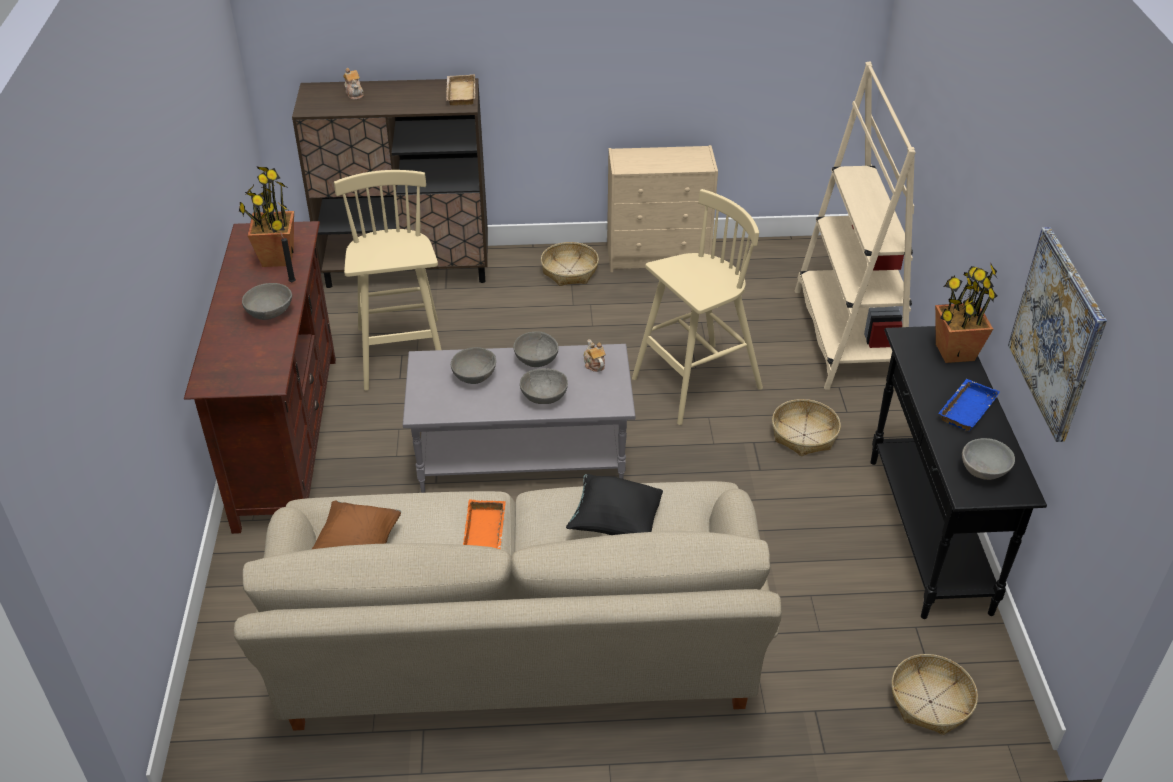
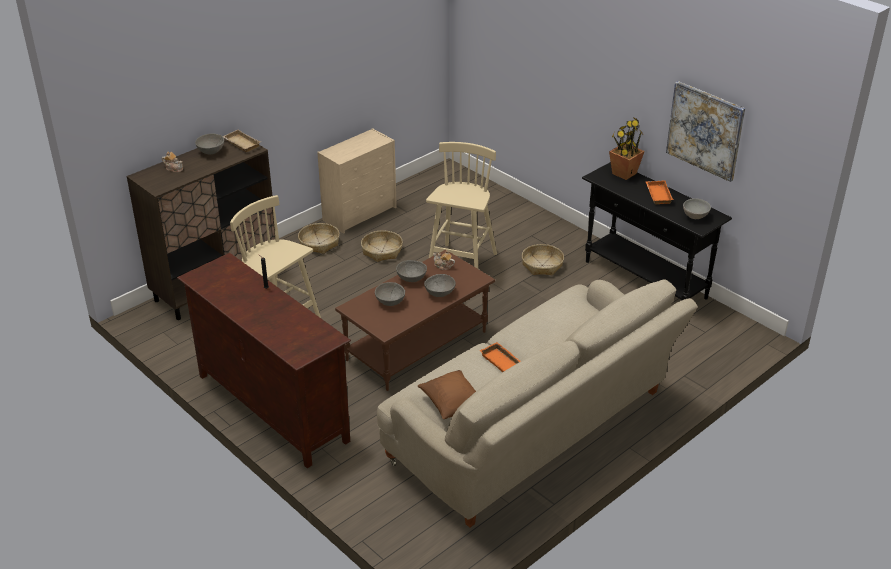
camera: 40 degrees left, 5 degrees down
(270, 313) = (278, 308): grey bowl -> grey bowl (211, 151)
(278, 258) = (237, 281): potted plant -> none
(520, 457) = (417, 347): grey coffee table -> brown coffee table
(615, 522) = (555, 325): black pillow -> none
(847, 336) = (507, 209): beige bookcase -> none
(930, 702) = (722, 345): basket -> basket (382, 251)
(966, 408) = (657, 194): blue tray -> orange tray

